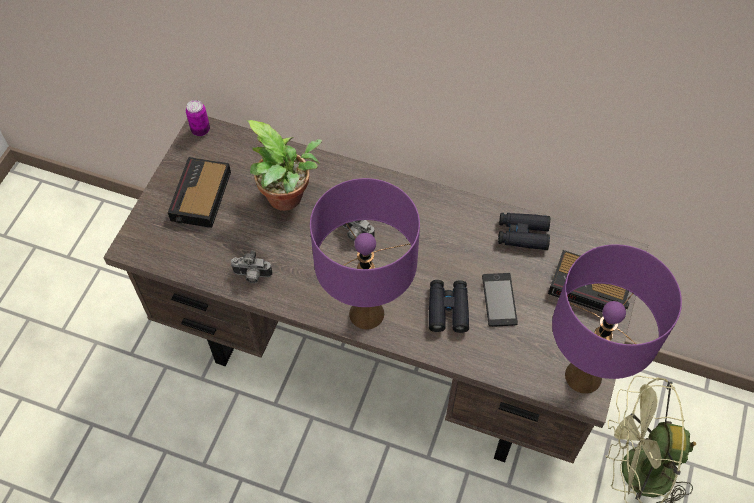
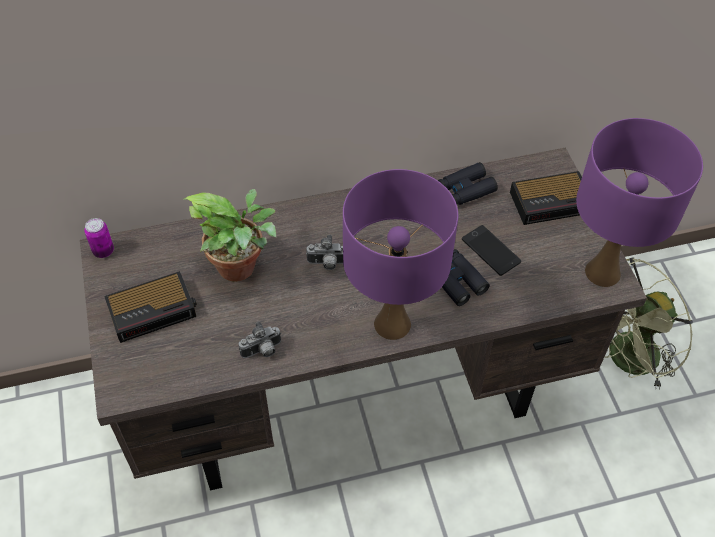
camera: 35 degrees left, 5 degrees down
(200, 197) = (154, 310): alarm clock -> alarm clock turned 90 degrees counterclockwise

